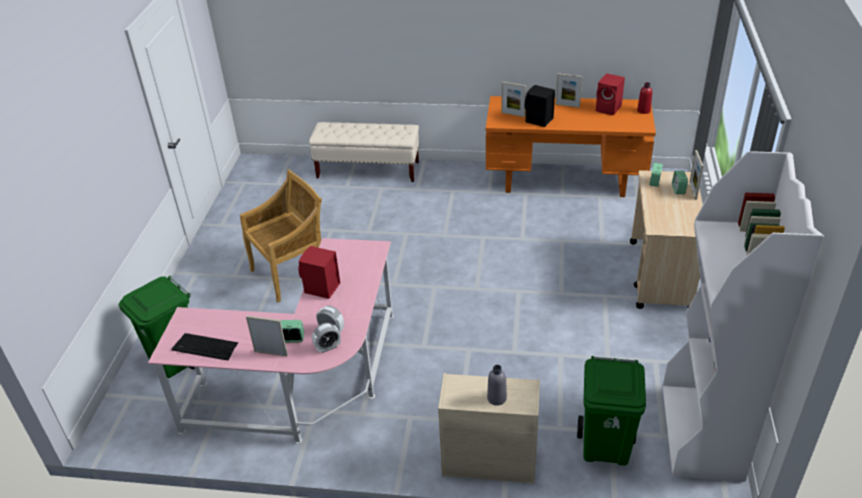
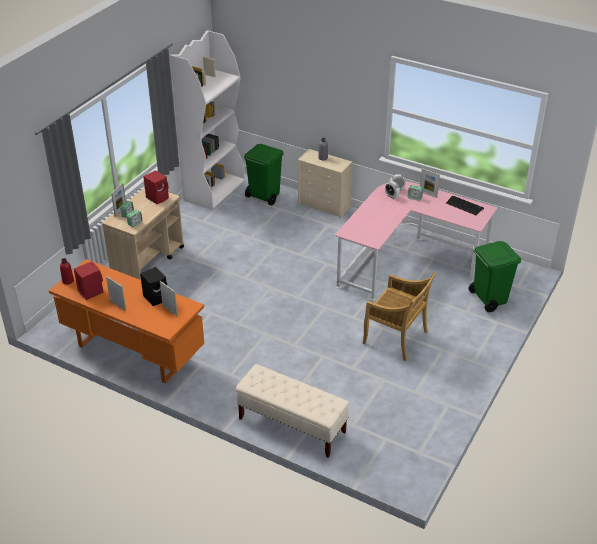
camera: 160 degrees left, 0 degrees up
(292, 273) = (396, 338): beige chair -> beige chair turned 135 degrees counterclockwise
(321, 289) = (390, 218): red speaker -> red speaker (158, 197)

